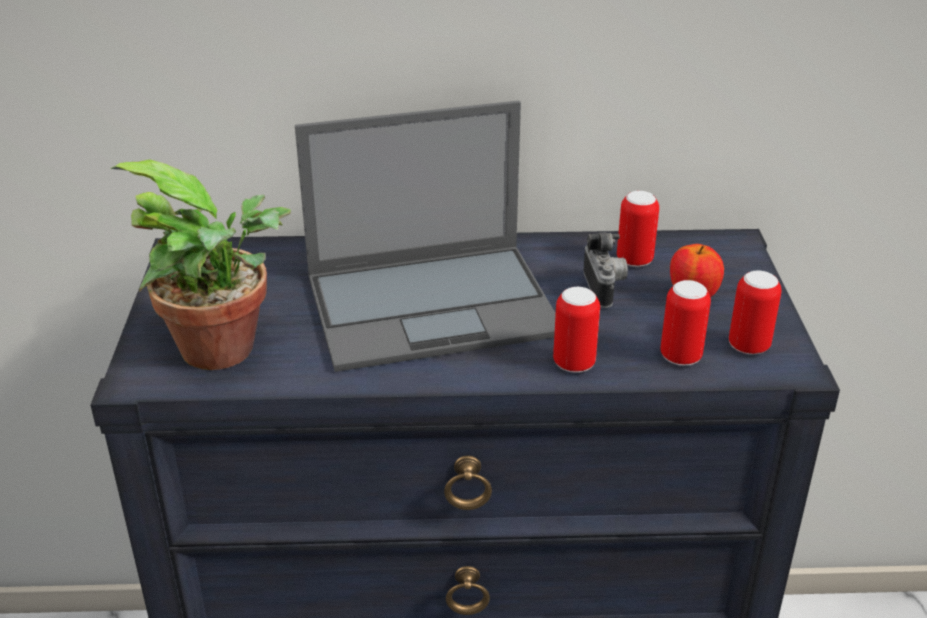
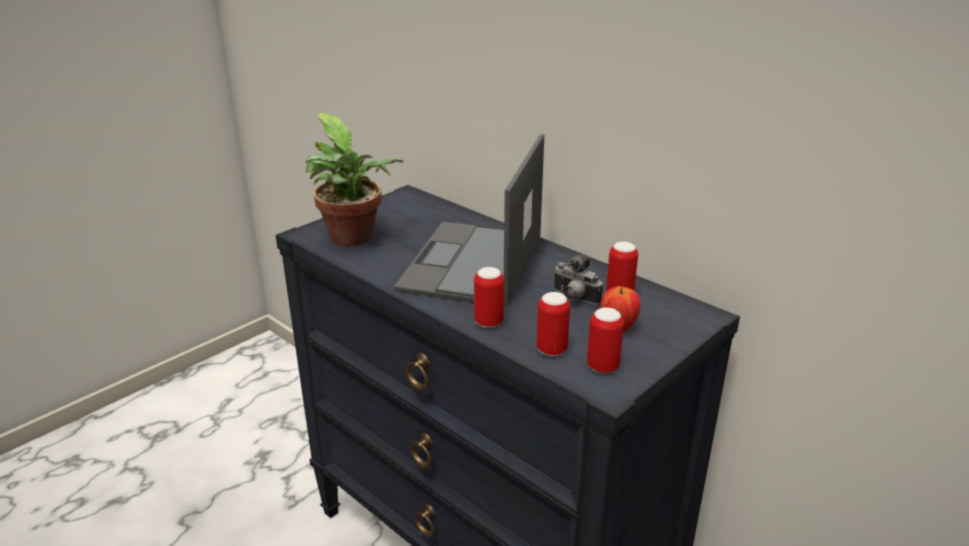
camera: 45 degrees right, 5 degrees down
(434, 305) = (472, 264): laptop -> laptop turned 75 degrees clockwise
(605, 289) = (574, 299): camera -> camera turned 90 degrees clockwise

